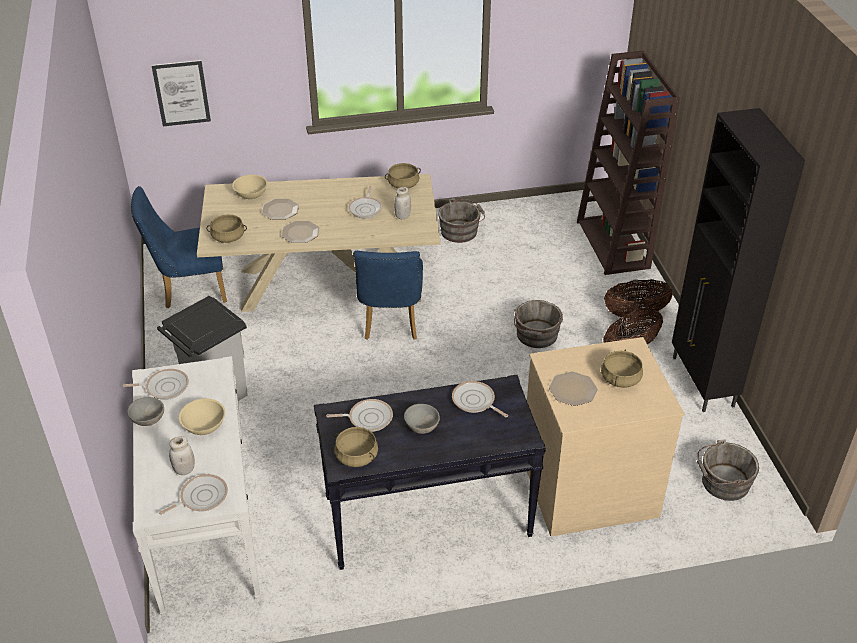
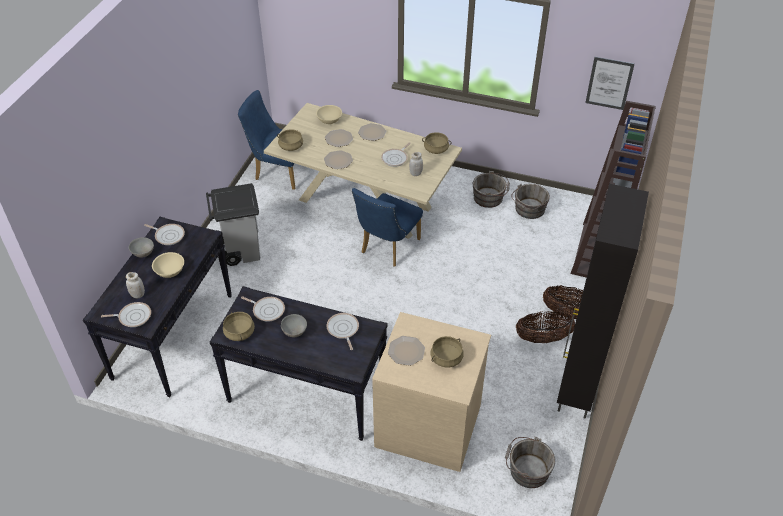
camera: 30 degrees right, 5 degrees up
(181, 93) = (307, 32): picture -> picture (609, 83)
(205, 526) = (173, 335): white console table -> black console table
(315, 191) = (372, 132): none -> plate
(536, 336) = (480, 300): grey bucket -> grey bucket (528, 210)

